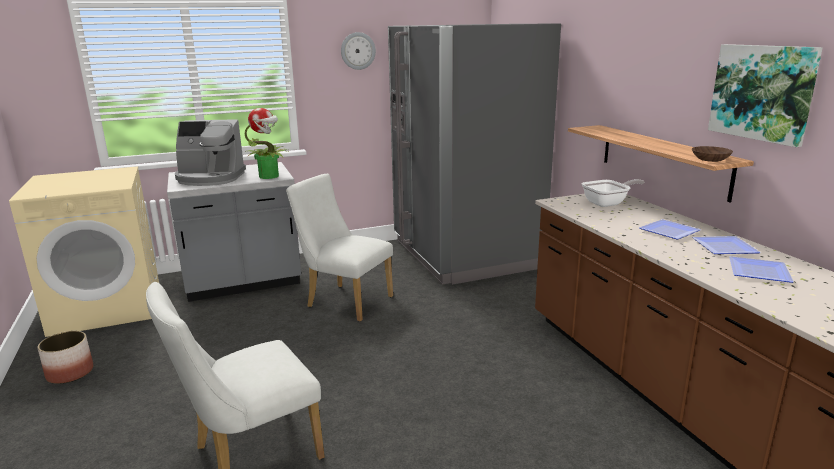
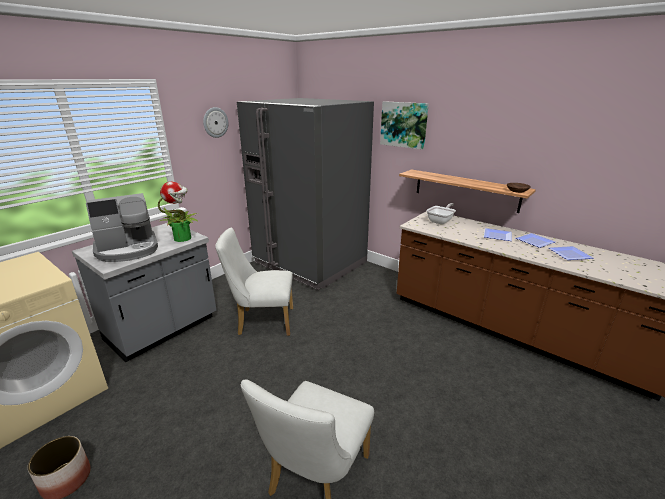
camera: 30 degrees left, 5 degrees up
(762, 92) = (542, 150): picture -> picture (404, 124)

